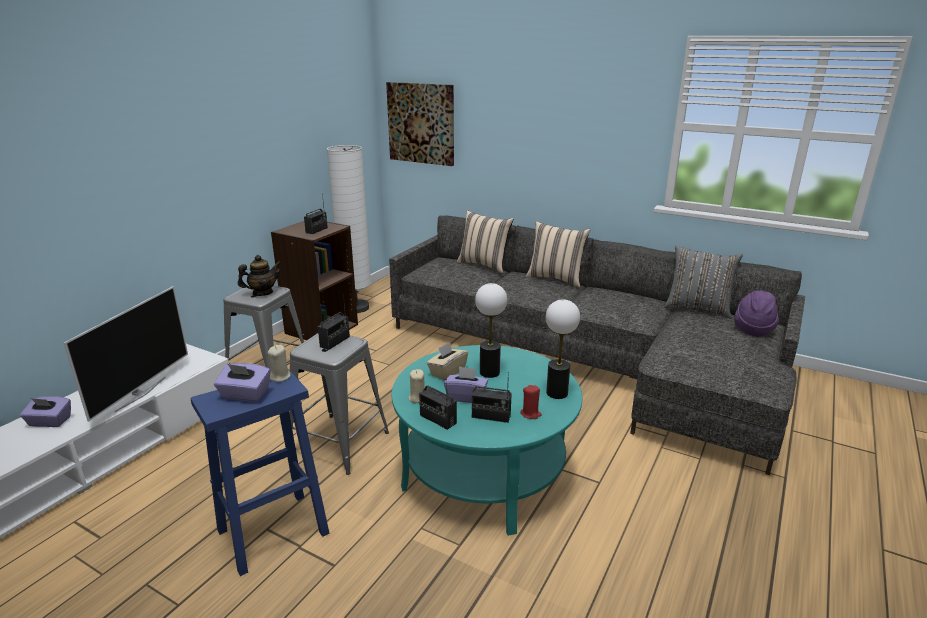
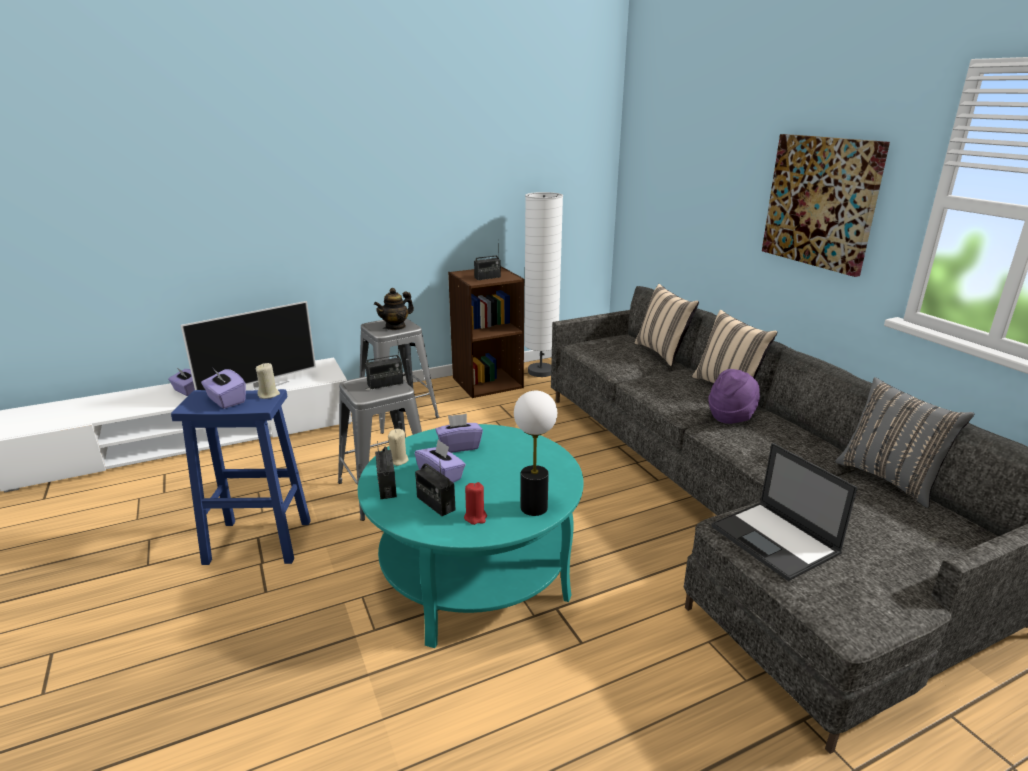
camera: 35 degrees right, 0 degrees up
(262, 293) = (395, 326): teapot -> teapot turned 135 degrees clockwise
(421, 123) = (652, 176): picture -> picture (821, 202)
(447, 372) = (459, 446): beige tissue box -> purple tissue box
(489, 372) = (497, 461): table lamp -> none
(692, 362) = (775, 540): none -> laptop
(753, 329) = (944, 534): purple hat -> purple hat (731, 416)

